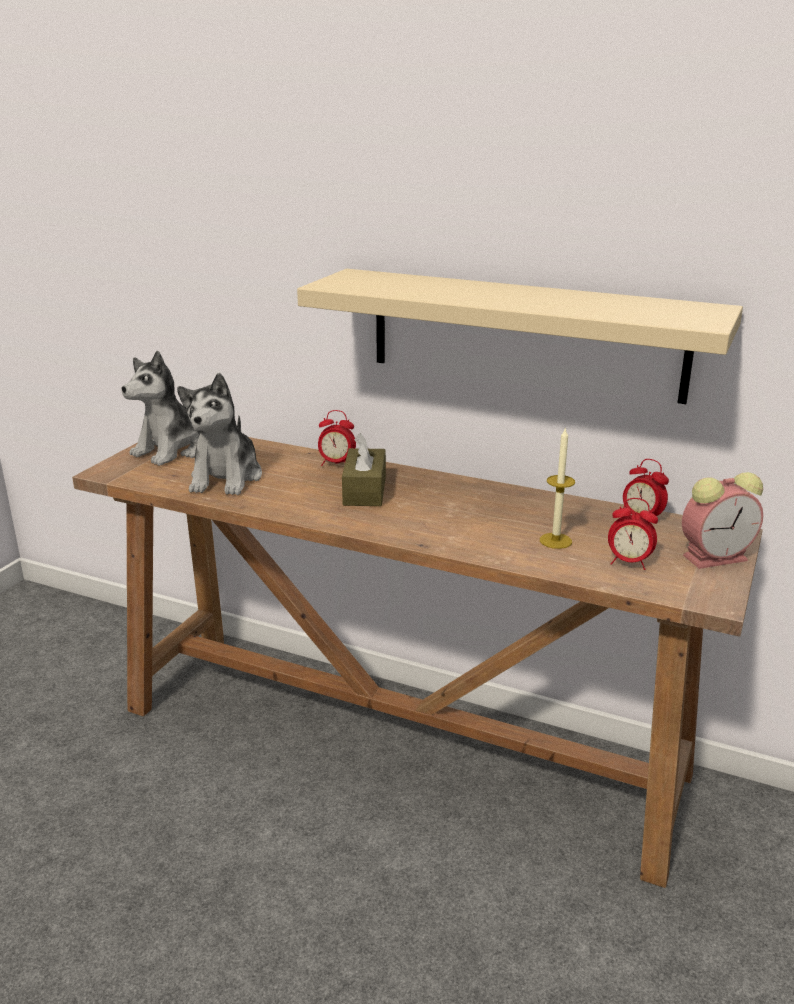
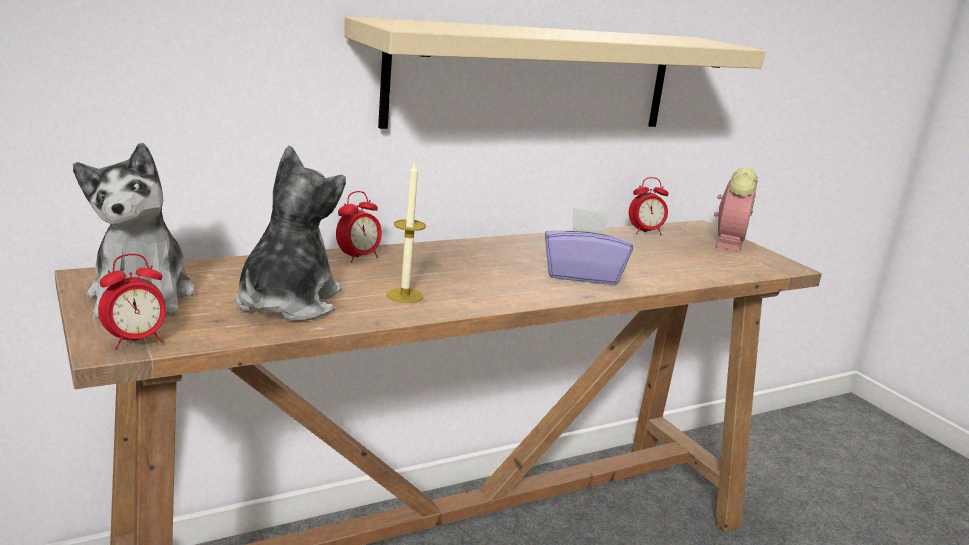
camera: 55 degrees left, 5 degrees down
(226, 478) = (286, 303): plush toy -> plush toy turned 120 degrees counterclockwise
(364, 490) = (441, 271): brown tissue box -> none
(465, 529) = (582, 274): none -> purple tissue box
(555, 541) = (645, 262): candle -> candle (405, 295)
(628, 563) = (708, 261): alarm clock -> alarm clock (135, 341)

